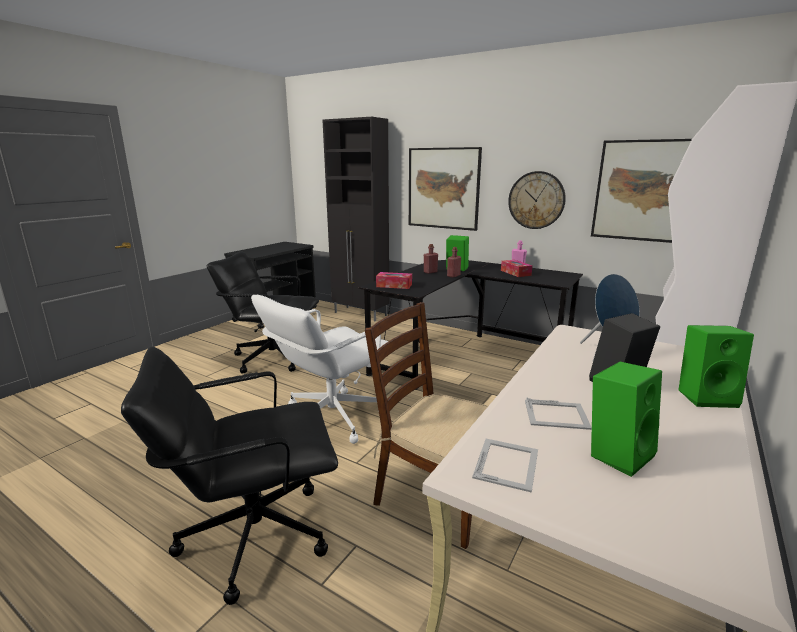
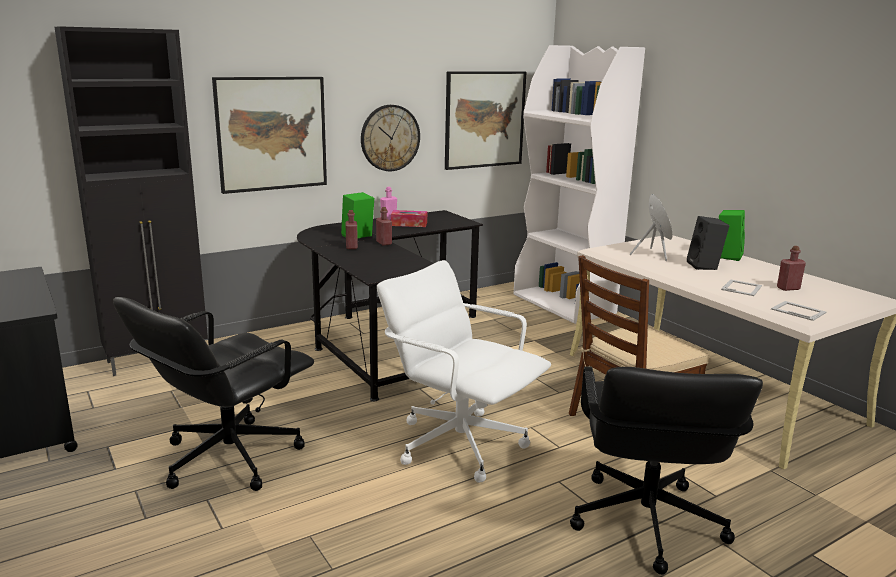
camera: 65 degrees left, 0 degrees up
(331, 417) = (459, 443): white office chair -> white office chair turned 150 degrees clockwise
(394, 285) = (387, 269): tissue box -> none
(617, 453) = (788, 288): green speaker -> red bottle

